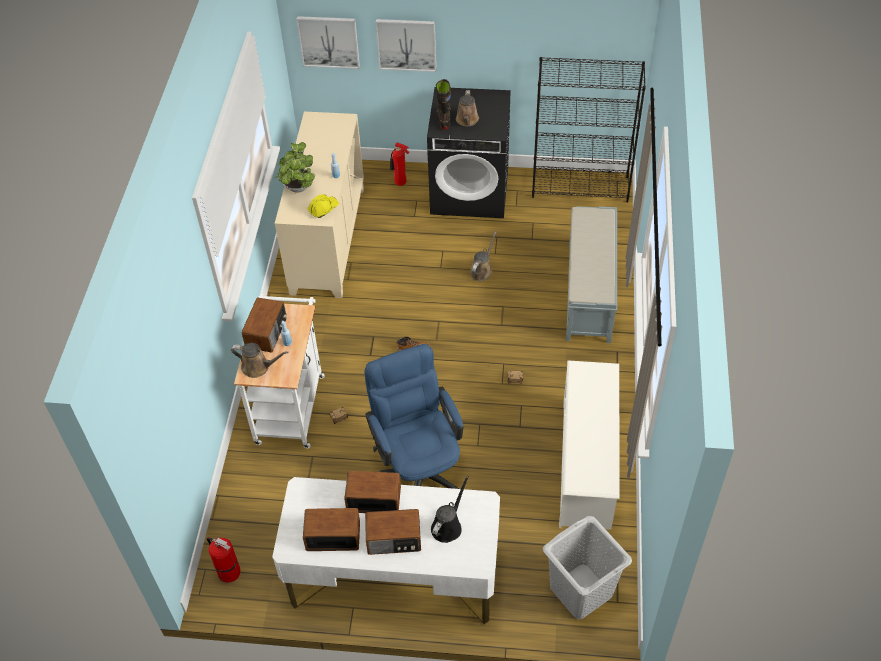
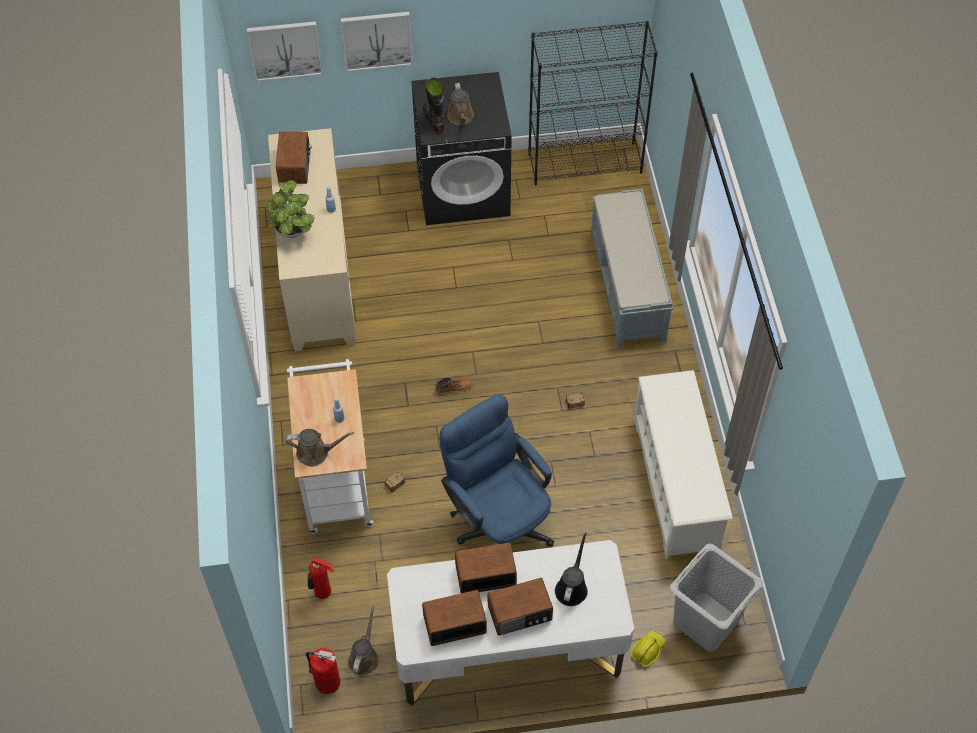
camera: 15 degrees left, 5 degrees up
(267, 333) = (313, 411): radio -> radio (295, 166)
(323, 209) = (329, 252): yellow hard hat -> yellow hard hat (647, 650)
(400, 182) = (380, 192): fire extinguisher -> fire extinguisher (323, 593)
(482, 270) = (503, 283): brown watering can -> brown watering can (364, 657)

